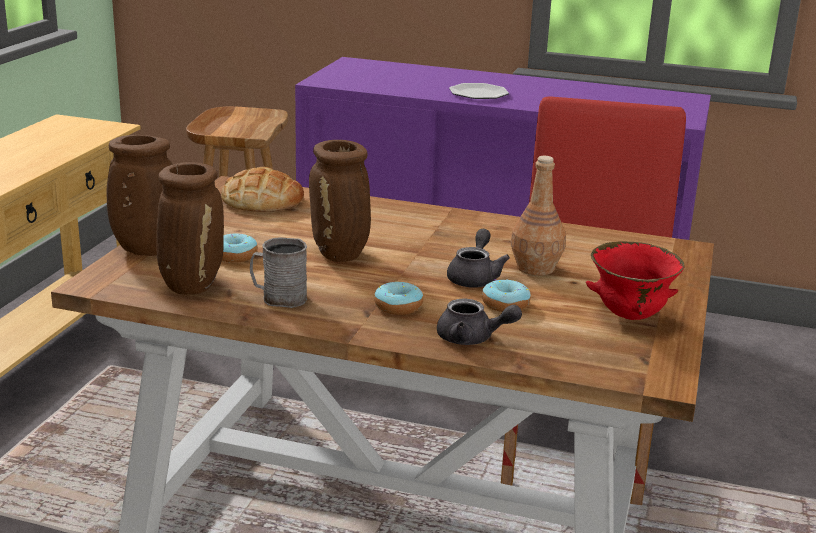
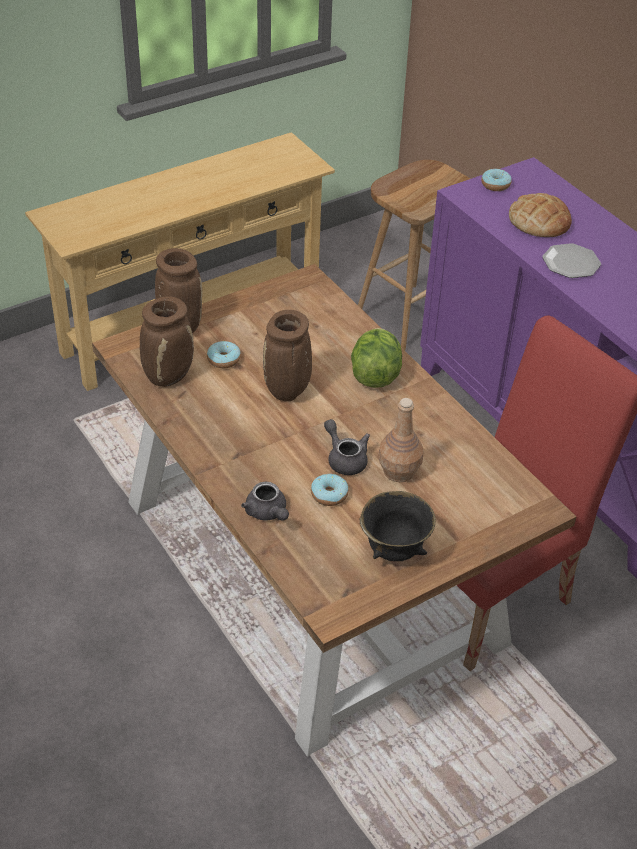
camera: 40 degrees right, 20 degrees up
(262, 200) = (307, 307): bread -> bread (539, 221)
(278, 298) = (203, 414): grey mug -> none
(398, 307) = (261, 460): donut -> donut (495, 185)
(403, 221) = (375, 375): none -> lettuce
(475, 277) = (345, 459): grey teapot -> grey teapot turned 90 degrees counterclockwise
(629, 316) = (394, 551): red bowl -> black bowl

